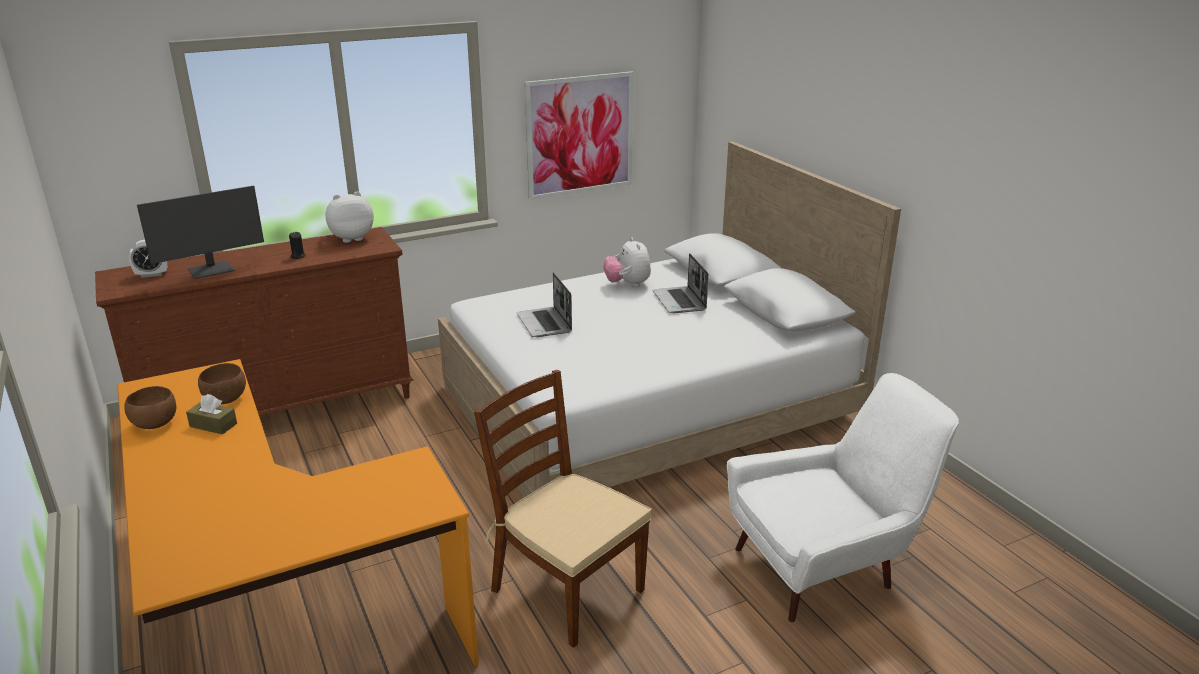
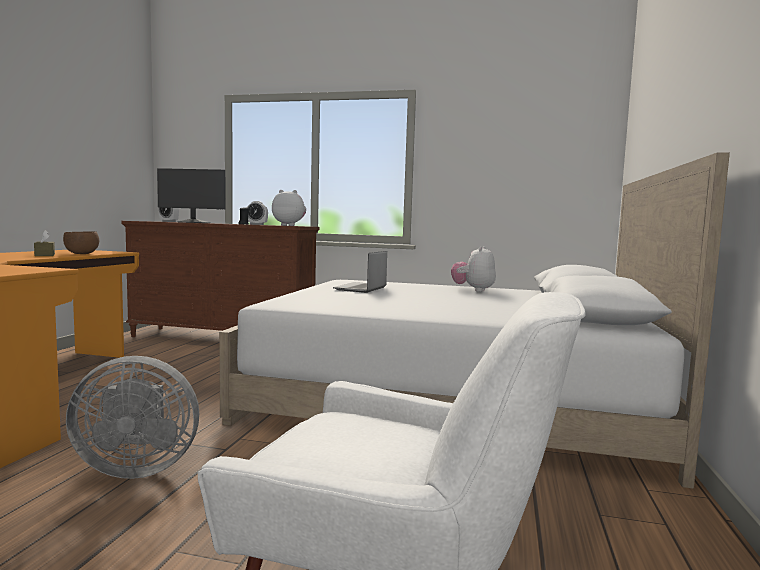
camera: 40 degrees right, 20 degrees down
(155, 424) = (32, 252): brown bowl -> none
(304, 248) = (256, 224): none -> alarm clock
(566, 589) = (136, 468): brown chair -> grey fan
(580, 135) = (496, 187): picture -> none
(680, 301) = (497, 299): laptop -> none

